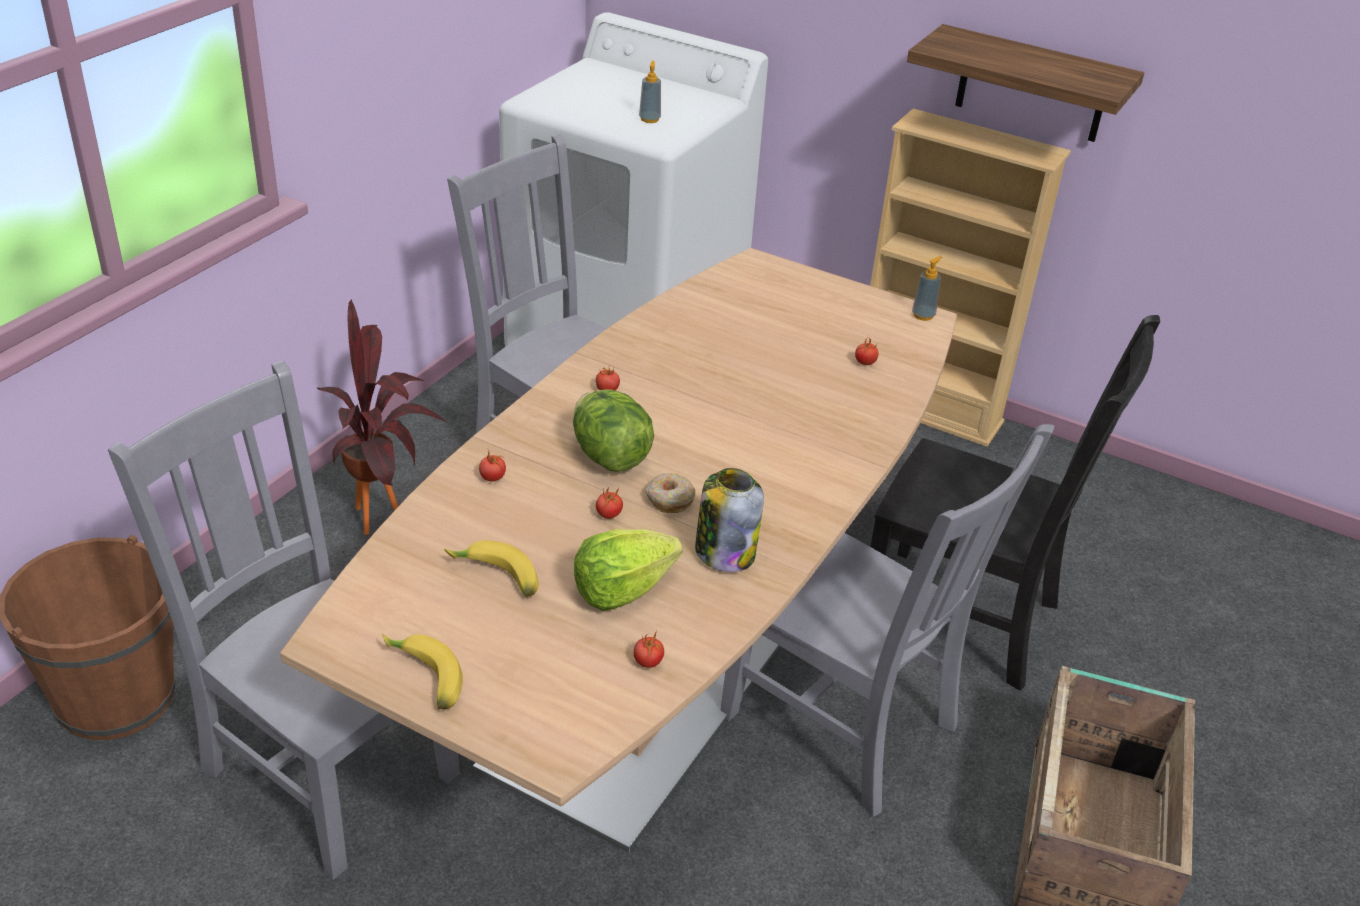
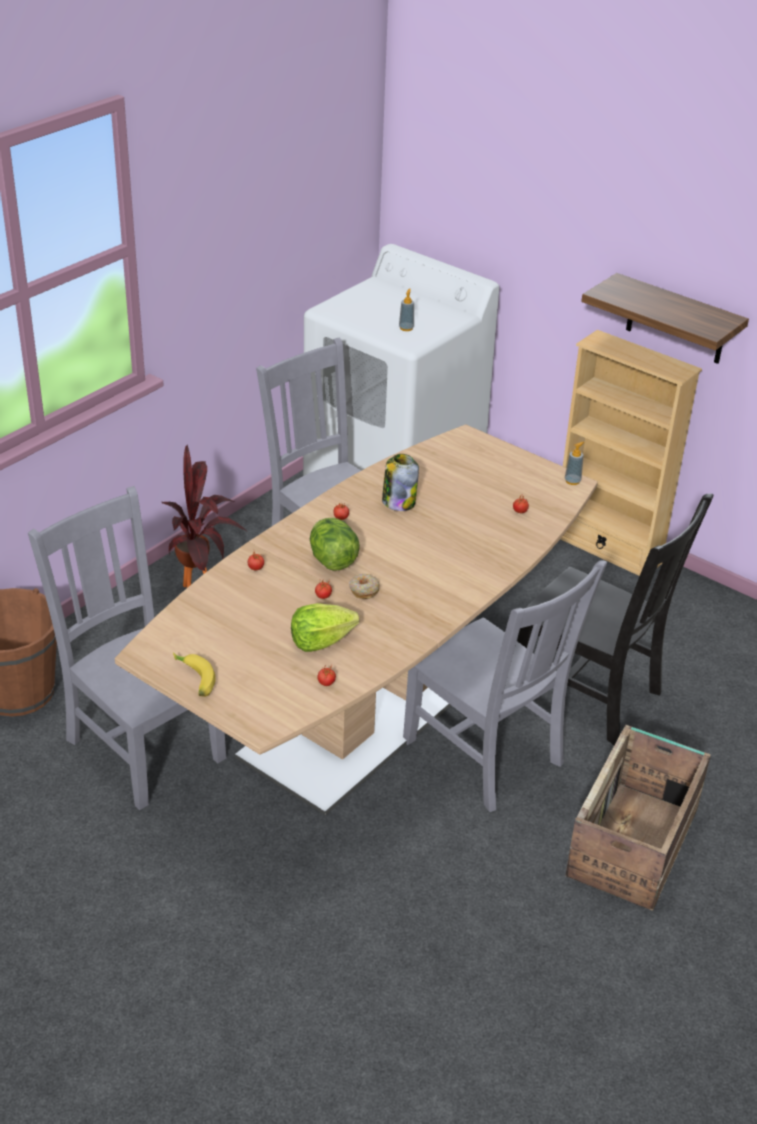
camera: 10 degrees right, 0 degrees up
(495, 578) = (246, 628): banana -> none
(724, 552) = (390, 624): jar -> jar (398, 502)

